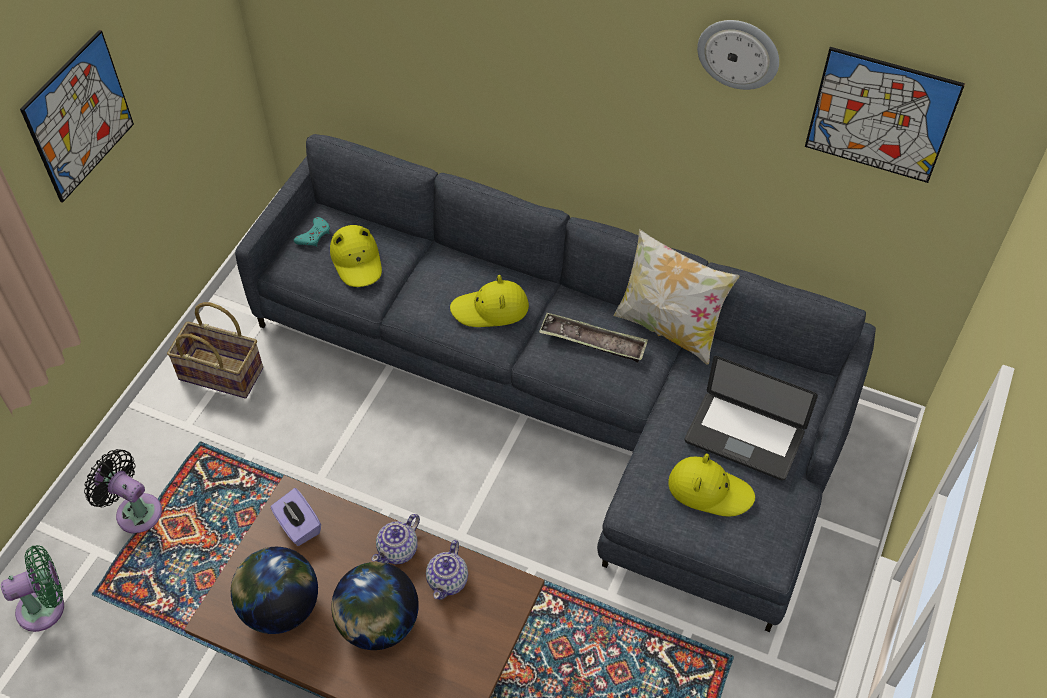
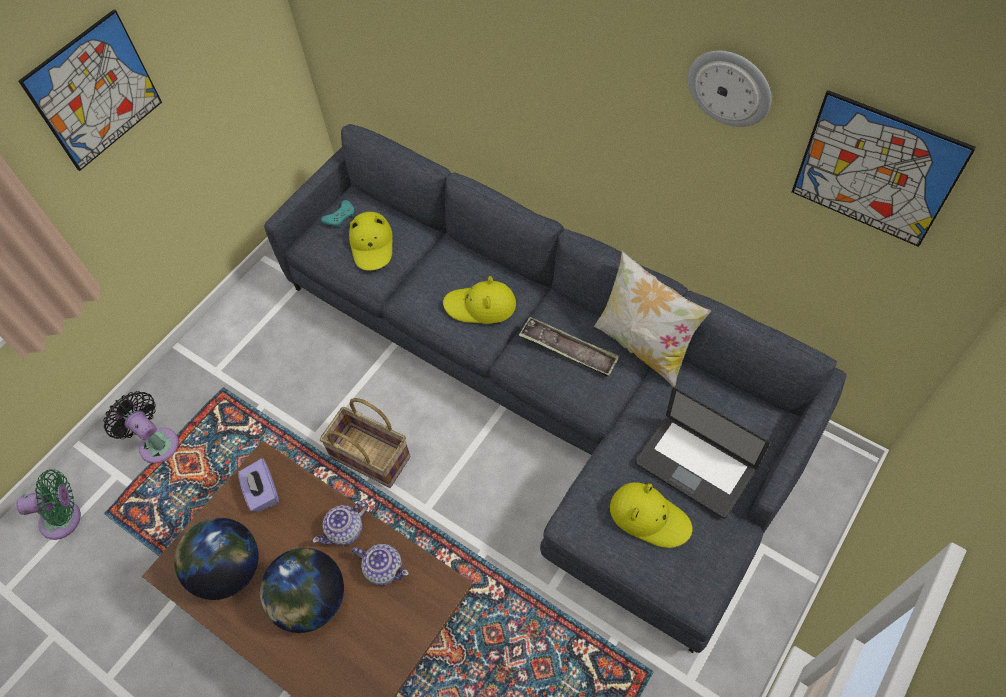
camera: 15 degrees right, 5 degrees up
(222, 373) = (255, 327): basket -> basket (371, 456)
(448, 580) = (384, 568): teapot -> teapot turned 90 degrees counterclockwise

